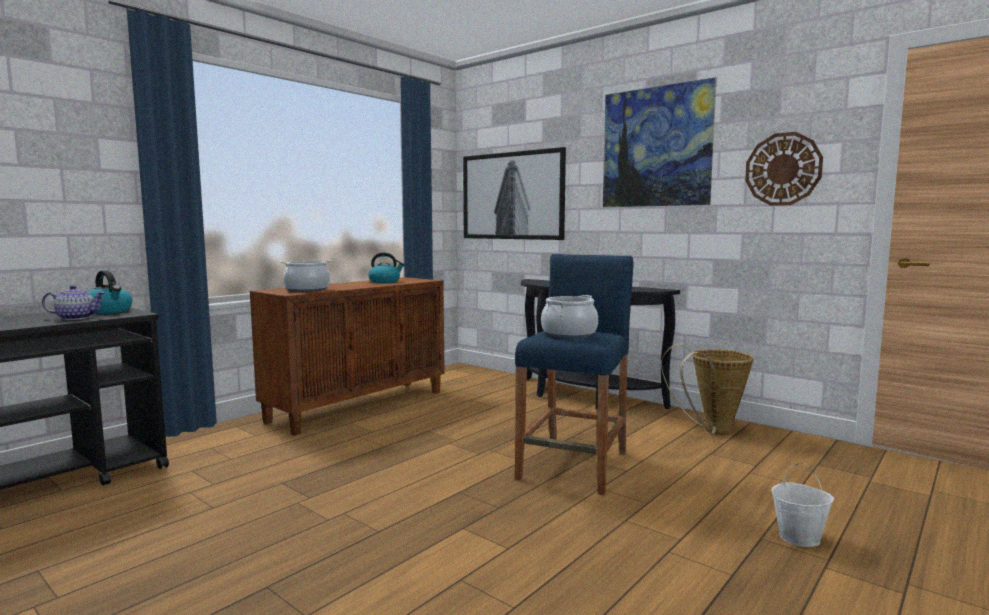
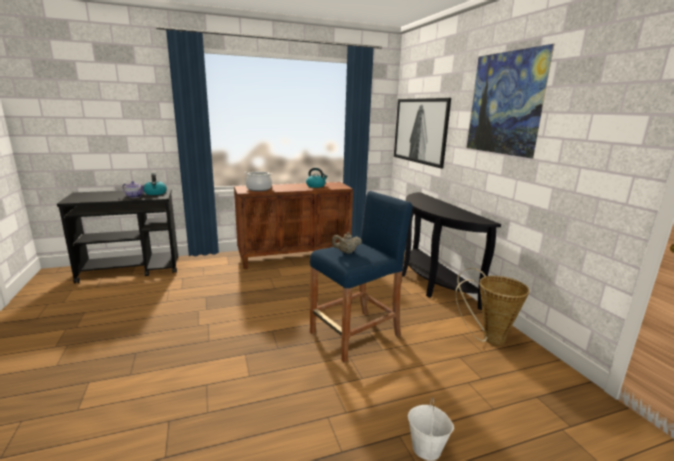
camera: 30 degrees right, 10 degrees up
(569, 334) = (346, 252): cooking pot -> beige teapot
(783, 169) = (592, 135): wall clock -> none

